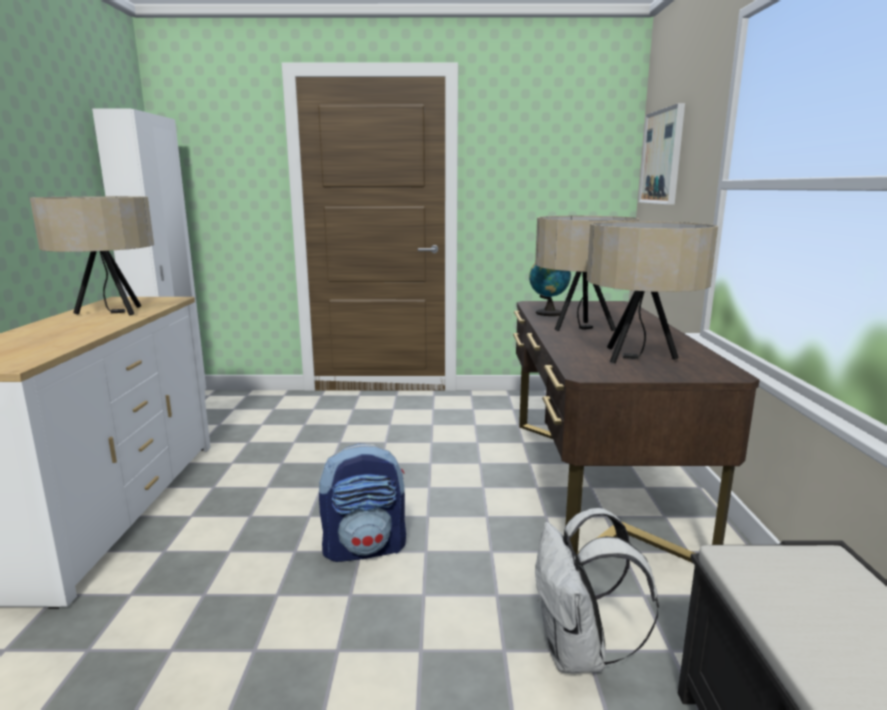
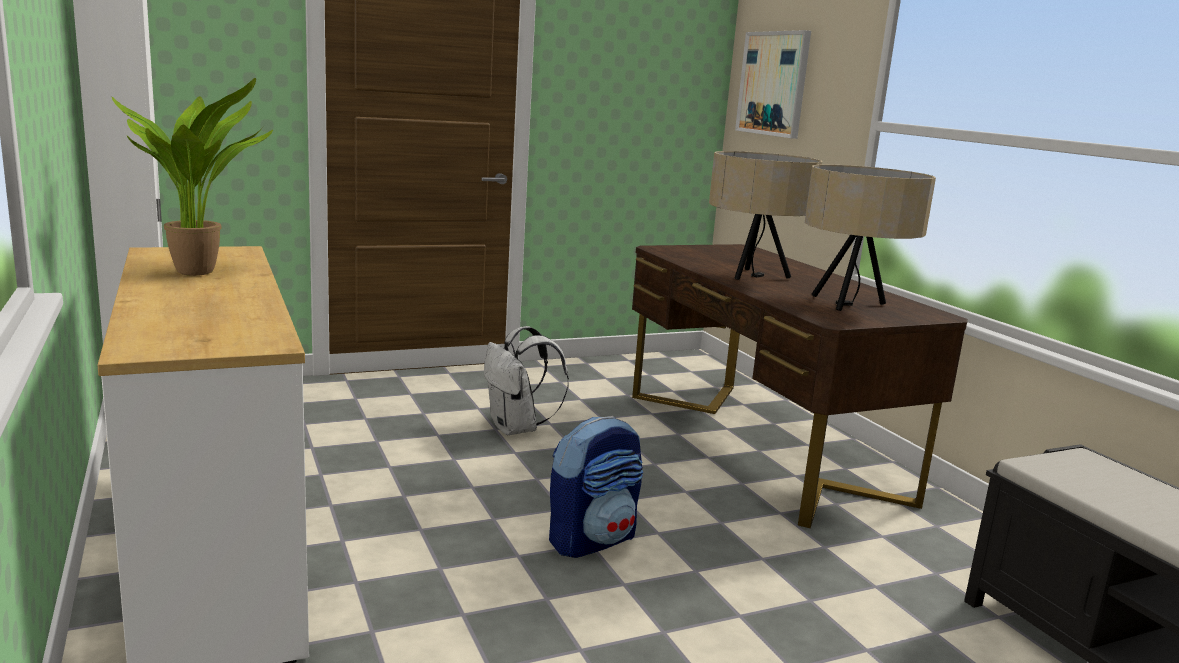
camera: 25 degrees left, 0 degrees up
(109, 313) = (201, 271): beige table lamp -> potted plant
(547, 313) = (692, 260): globe -> none
(578, 653) = (870, 589): white backpack -> white backpack (517, 429)

